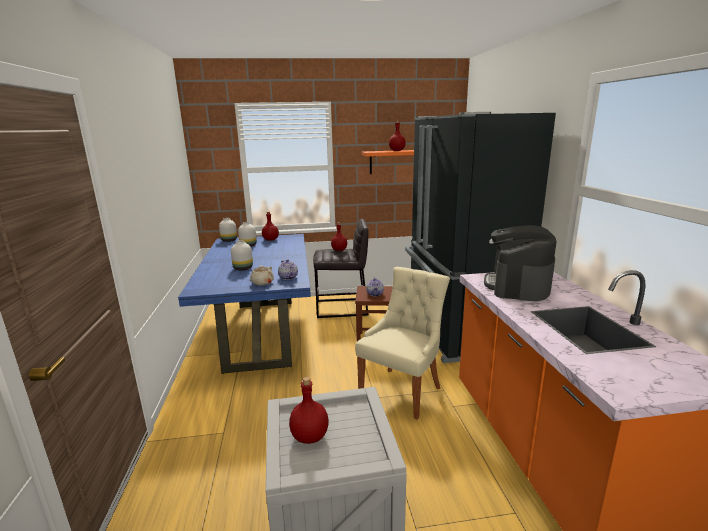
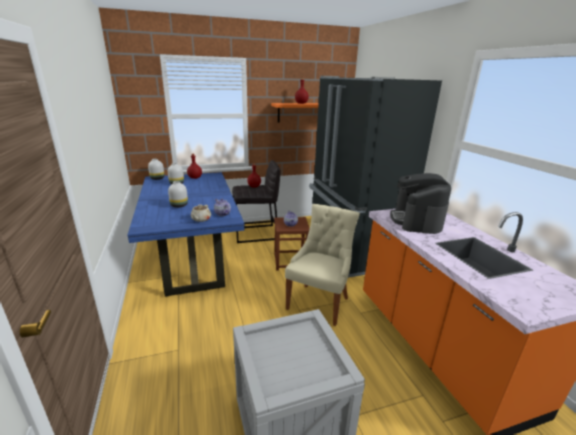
camera: 10 degrees left, 5 degrees up
(310, 437) = (278, 358): red bottle -> none

